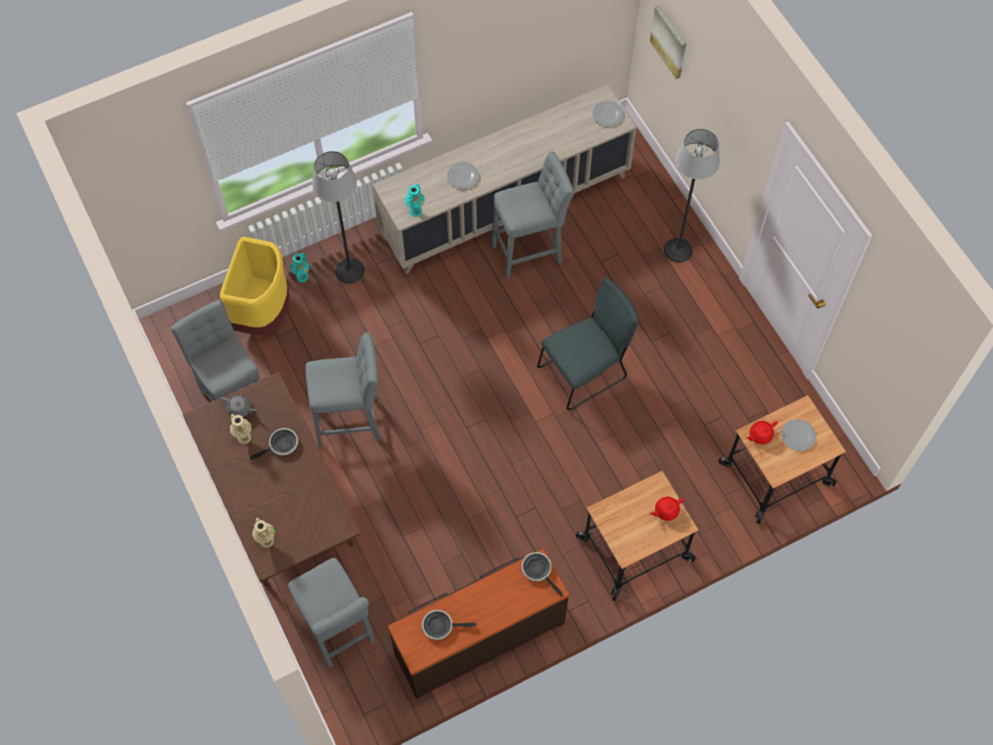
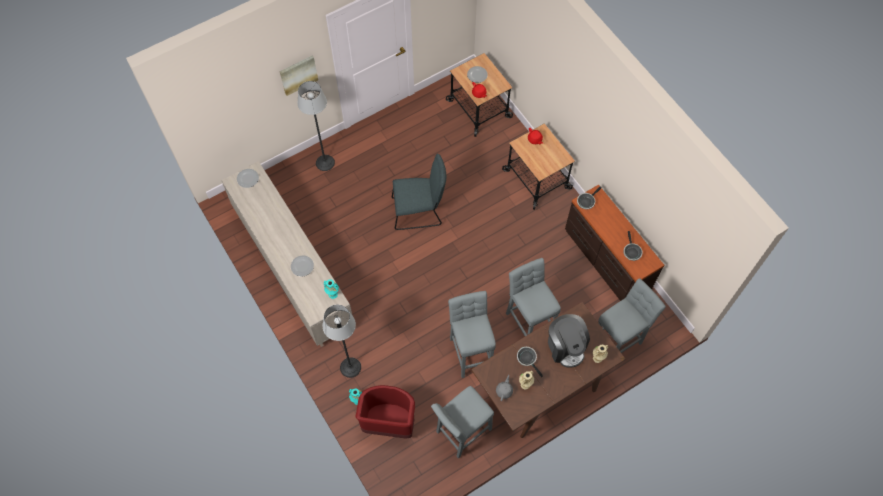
camera: 95 degrees left, 0 degrees up
(264, 312) = (388, 423): yellow trash can -> red trash can
(291, 499) = (565, 346): none -> coffee machine
(530, 252) = (330, 250): grey stool -> grey stool (528, 321)
(585, 371) = (419, 211): grey chair -> grey chair turned 120 degrees clockwise
(669, 41) = (219, 114): picture -> picture (298, 74)

